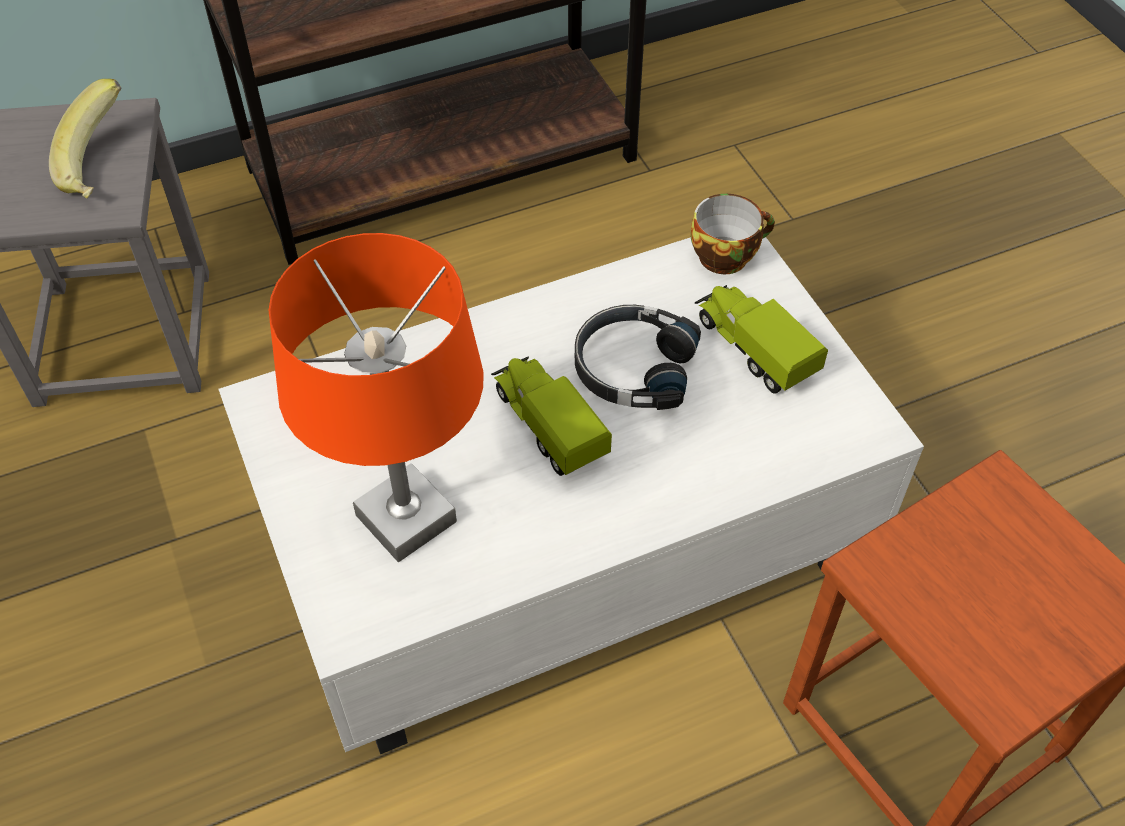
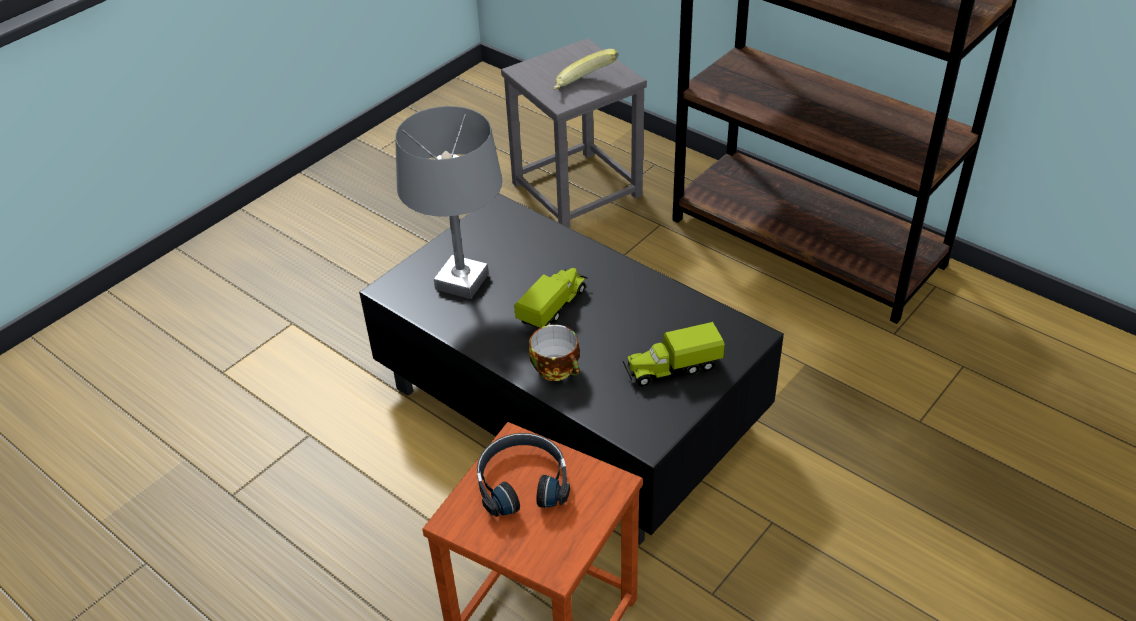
camera: 65 degrees right, 10 degrees down
(405, 519) = (461, 282): orange table lamp -> grey table lamp
(559, 538) = (567, 404): white coffee table -> black coffee table
(632, 367) = (619, 324): black headphones -> black headphones (522, 482)
(726, 255) = (740, 332): cup -> cup (558, 369)
(753, 349) = (672, 368): toy truck -> toy truck turned 135 degrees counterclockwise

